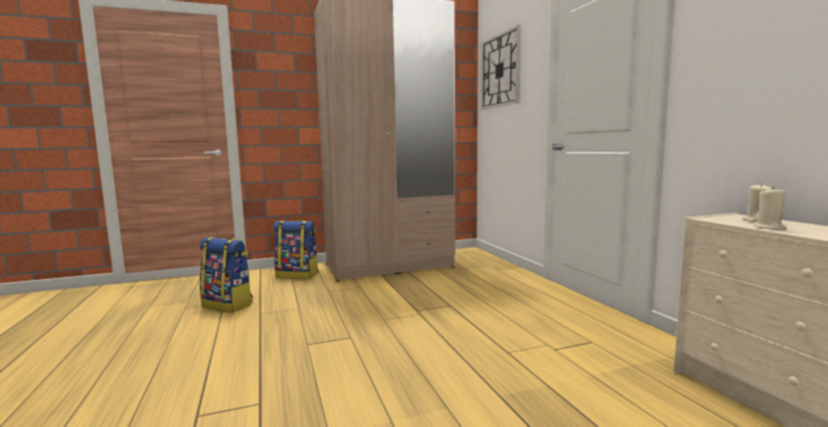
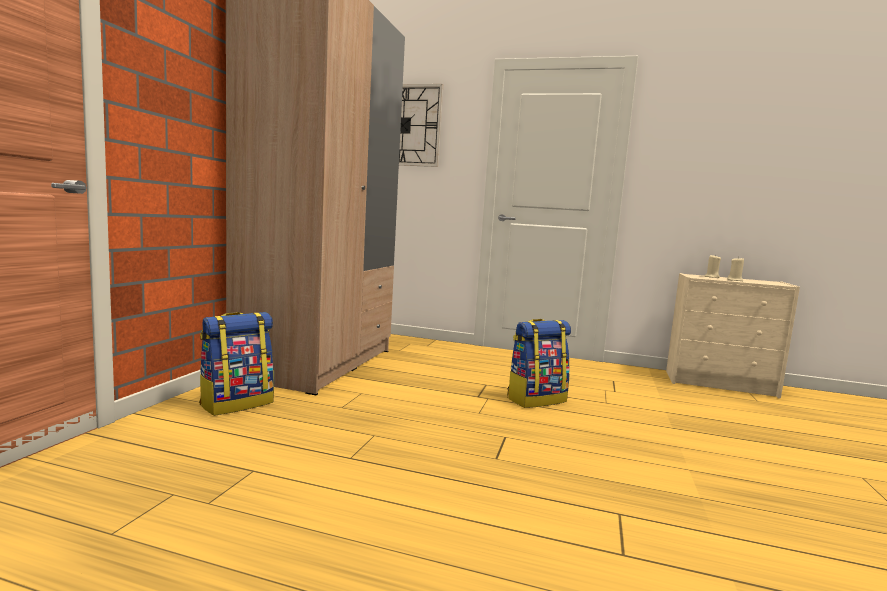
camera: 55 degrees left, 0 degrees up
(228, 305) = (269, 468): backpack -> backpack (536, 399)

